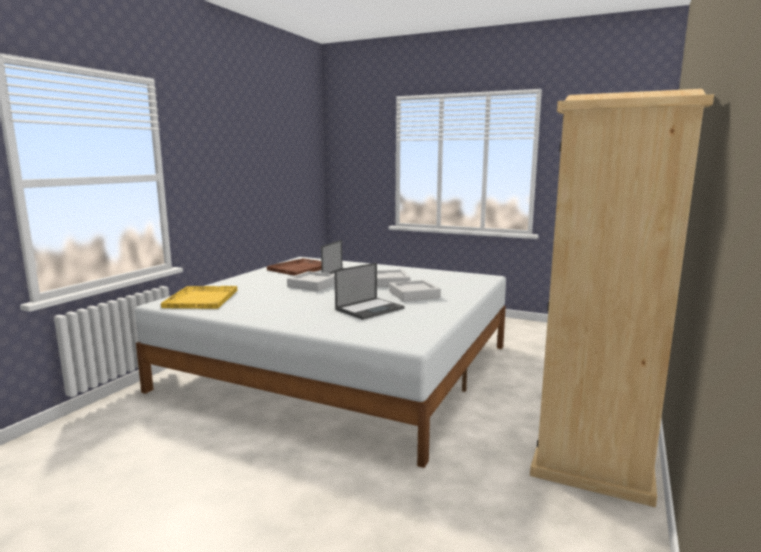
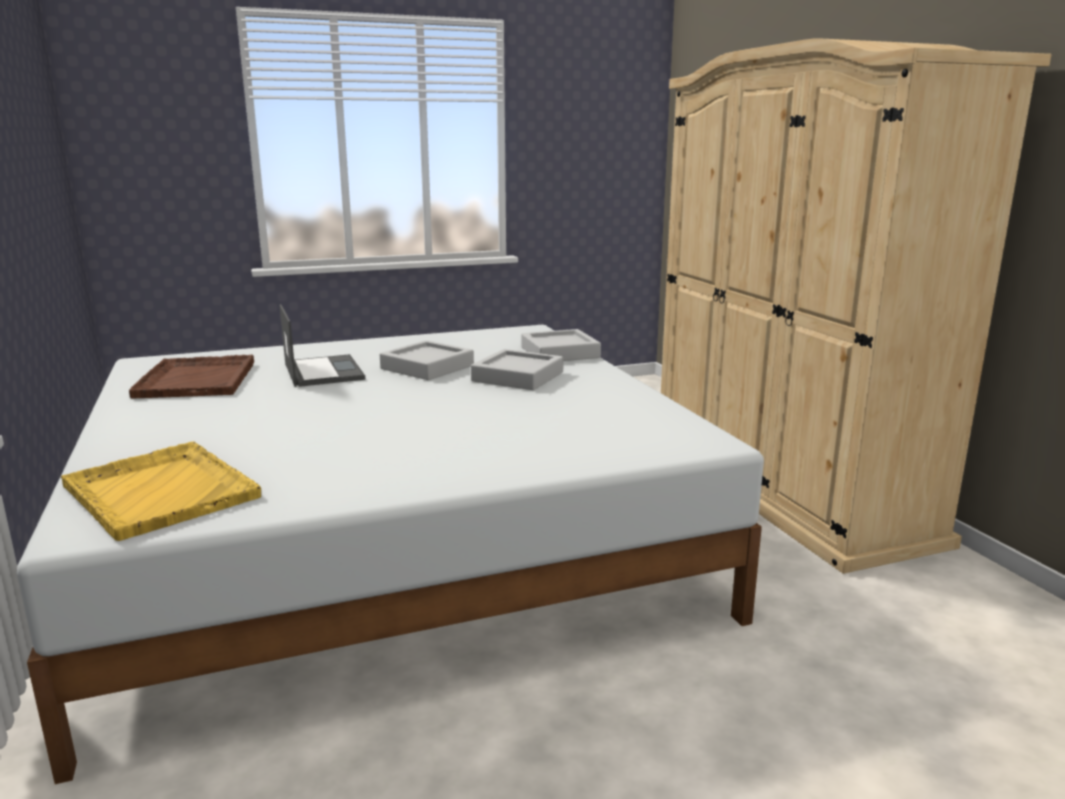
camera: 45 degrees left, 5 degrees up
(313, 285) = (317, 402): grey tray -> grey tray (560, 352)
(370, 309) = (523, 413): laptop -> none

